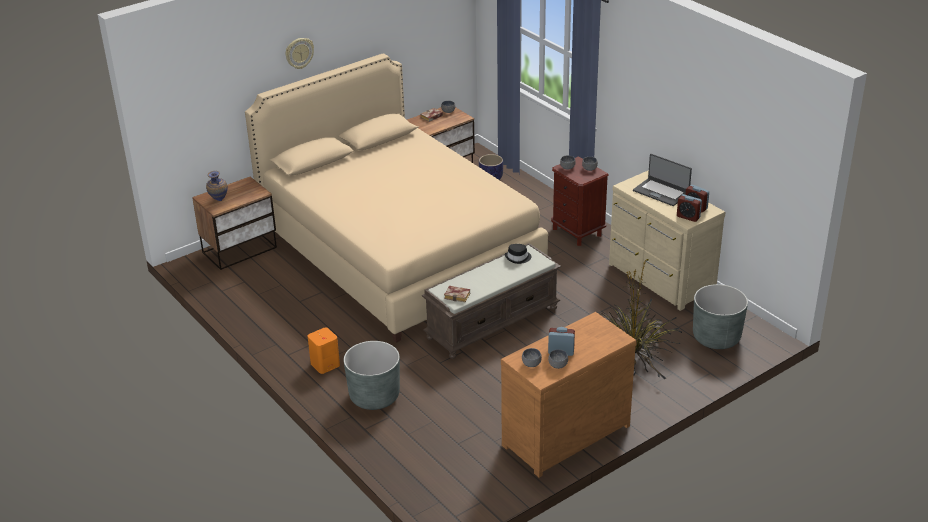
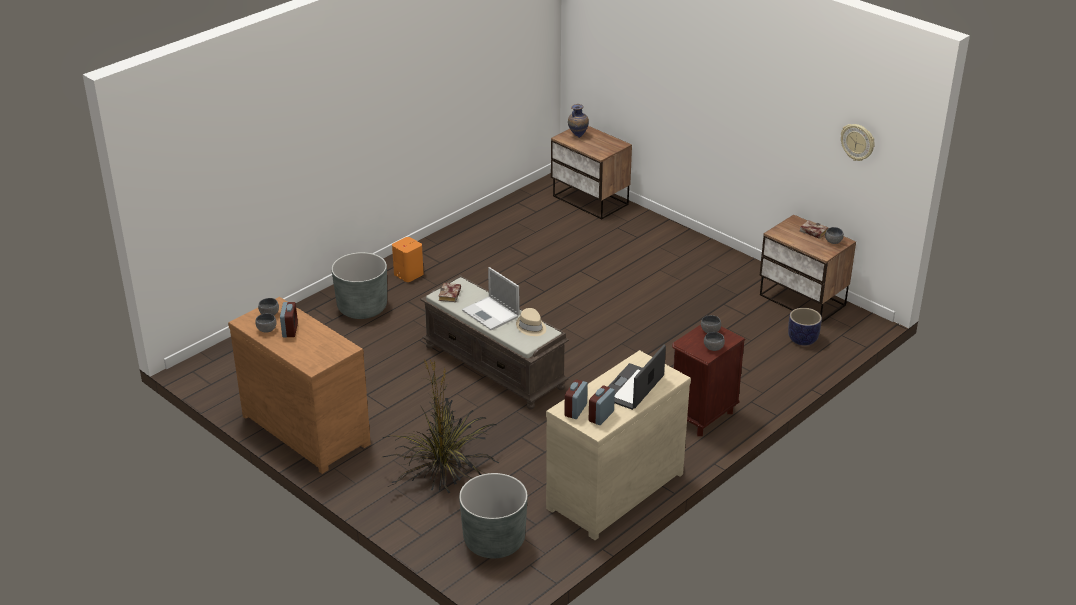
camera: 80 degrees right, 0 degrees up
(299, 53) = (703, 56): wall clock -> wall clock (857, 142)
(399, 251) = (617, 292): beige bed -> none
(493, 276) = (491, 314): none -> laptop
(518, 258) = (531, 327): black hat -> beige hat

